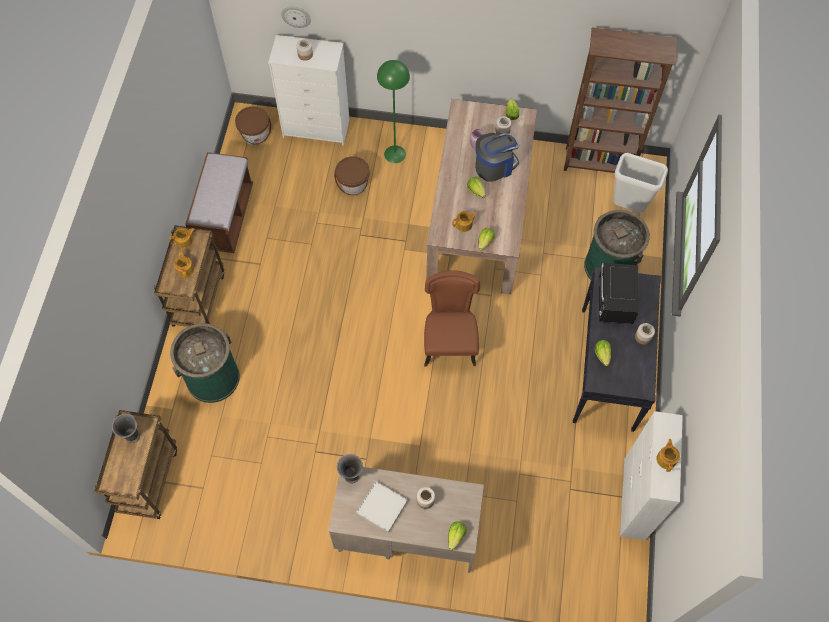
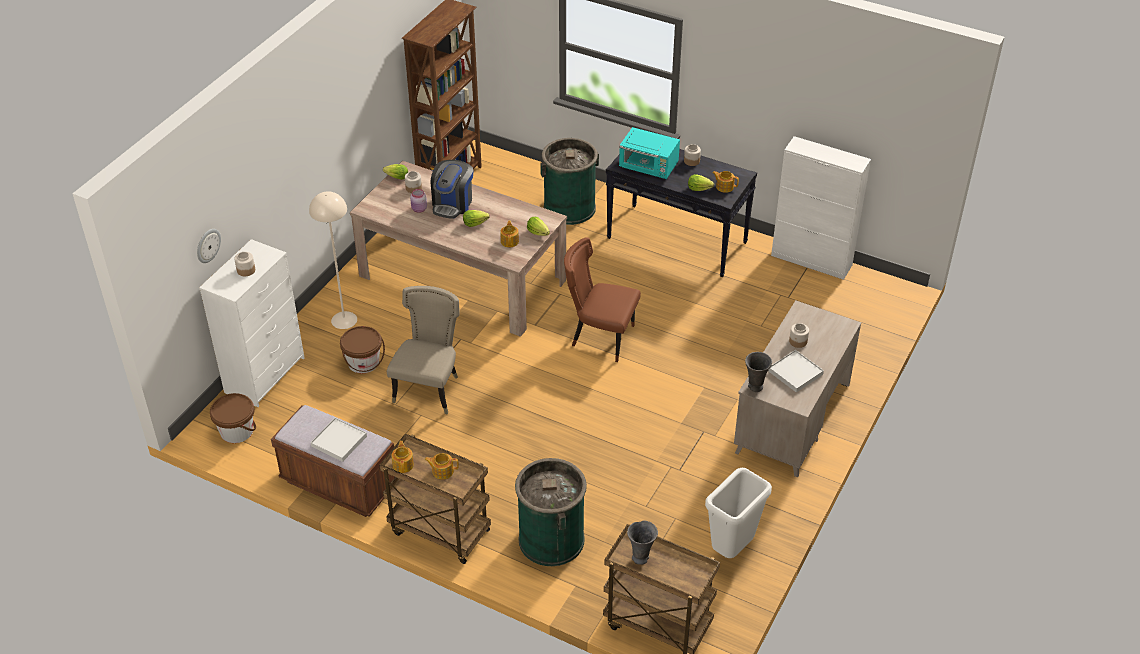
camera: 70 degrees left, 20 degrees down
(214, 194) = (339, 441): none -> white tray
(341, 239) = (429, 389): none -> beige chair
(395, 154) = (344, 320): green floor lamp -> beige floor lamp
(456, 536) = (840, 330): lettuce -> none
(495, 166) = (452, 204): coffee machine -> coffee machine turned 150 degrees counterclockwise
(614, 302) = (649, 168): black microwave -> turquoise microwave
(627, 207) = (511, 178): white trash can -> white trash can (732, 550)
(666, 459) = (830, 155): teapot -> teapot (724, 187)

